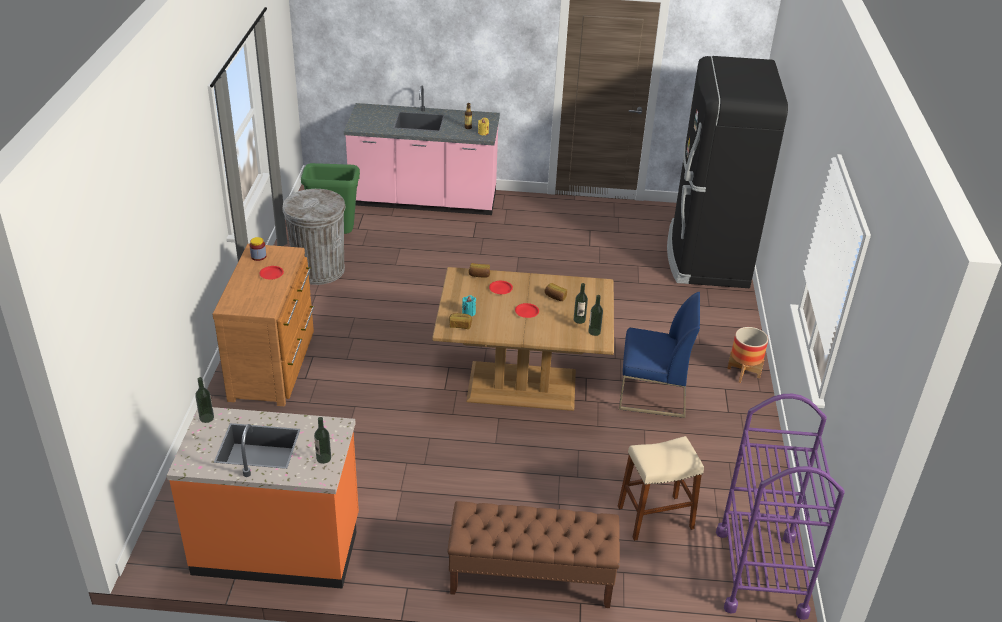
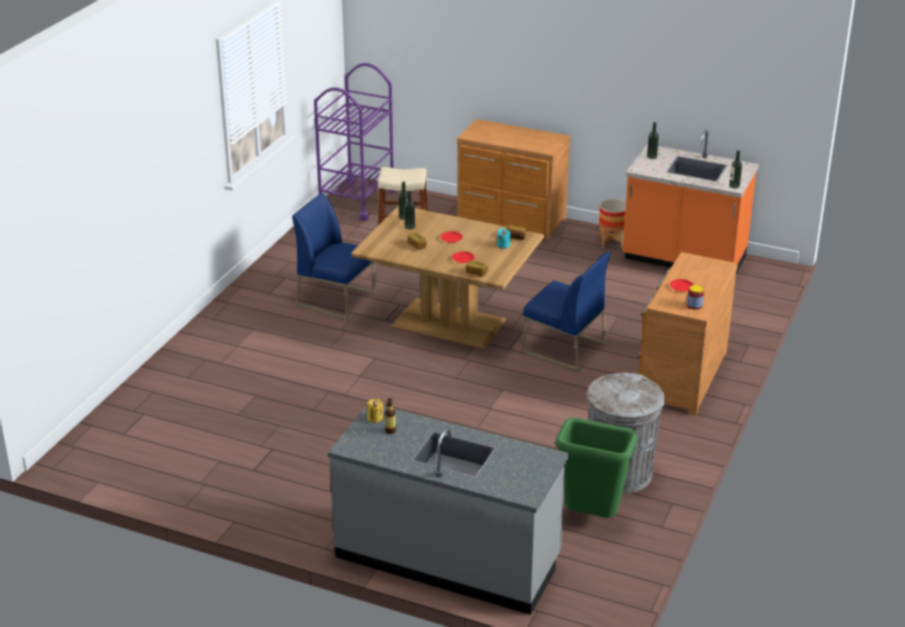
camera: 160 degrees left, 5 degrees down
(395, 377) = (563, 348): none -> blue chair
(424, 201) = (448, 558): pink counter -> grey counter
(530, 577) = (511, 220): brown bench -> brown dresser
(706, 256) = (147, 411): black fridge -> none
(743, 373) = (239, 301): planter -> planter (611, 242)

